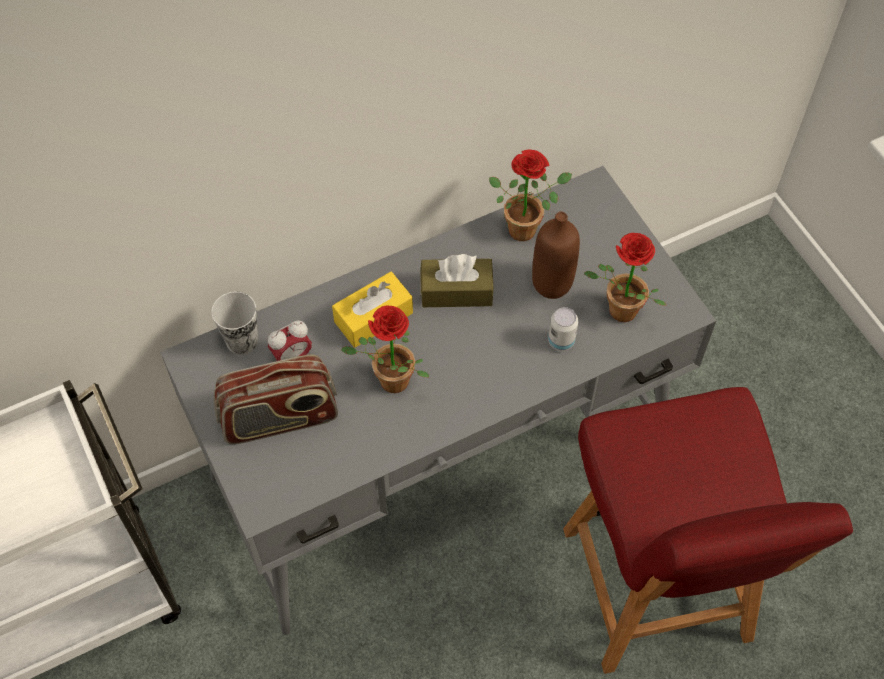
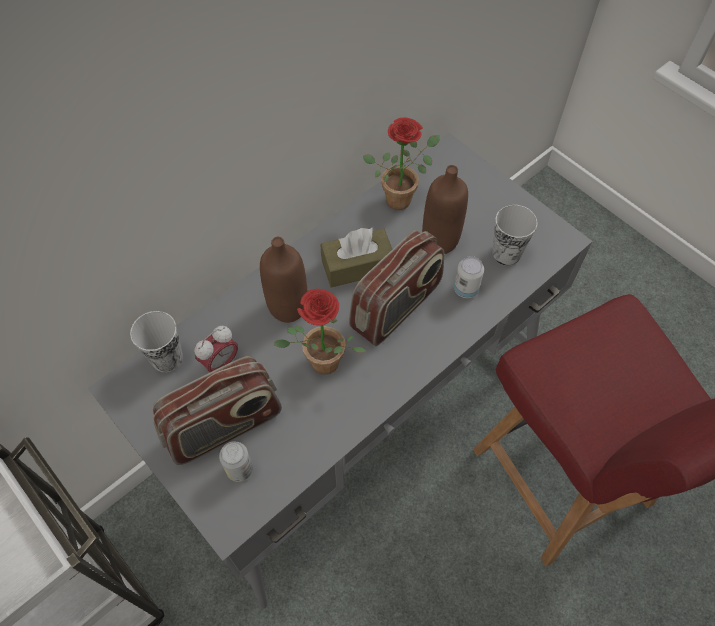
camera: 15 degrees left, 0 degrees up
(283, 462) = (239, 469): none -> can
(373, 317) = (288, 307): yellow tissue box -> brown bottle
(483, 342) = (396, 307): none -> radio
(617, 313) = (506, 253): potted plant -> cup

